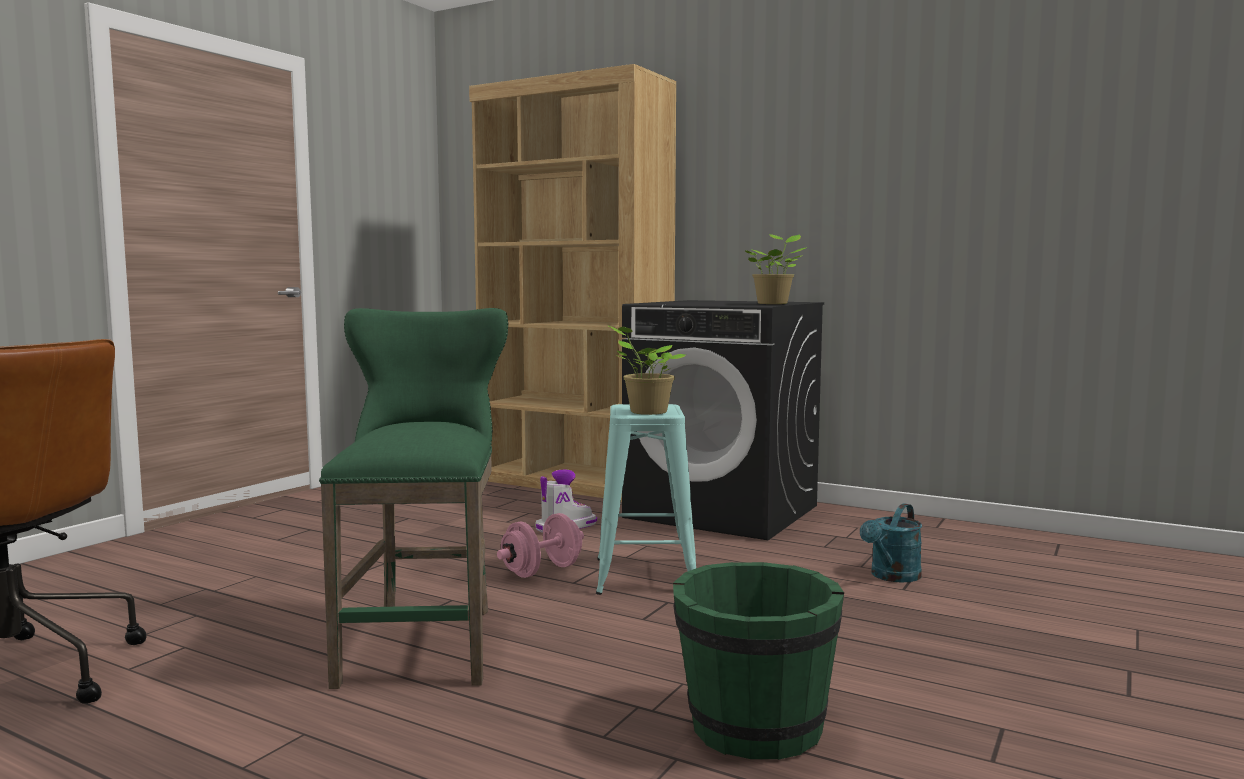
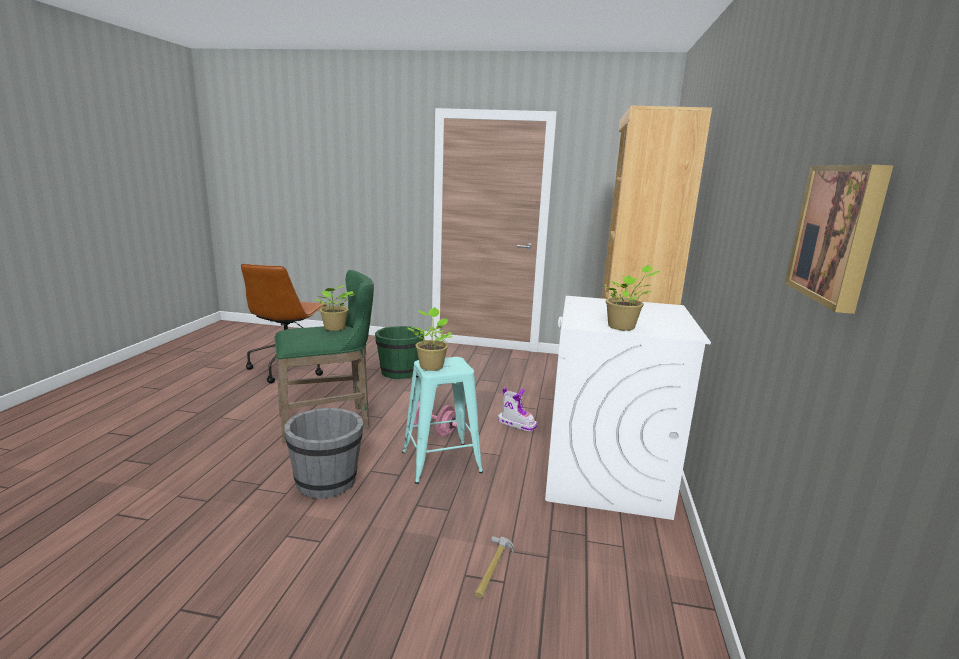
camera: 70 degrees right, 10 degrees up
(418, 424) = (334, 328): none -> potted plant
(660, 650) = (327, 481): none -> grey bucket
(723, 511) = (606, 475): black washing machine -> white washing machine
(754, 728) = (233, 520): green bucket -> green bucket (399, 372)
(892, 577) = (492, 568): turquoise watering can -> hammer
(1033, 161) = (839, 234): none -> picture

